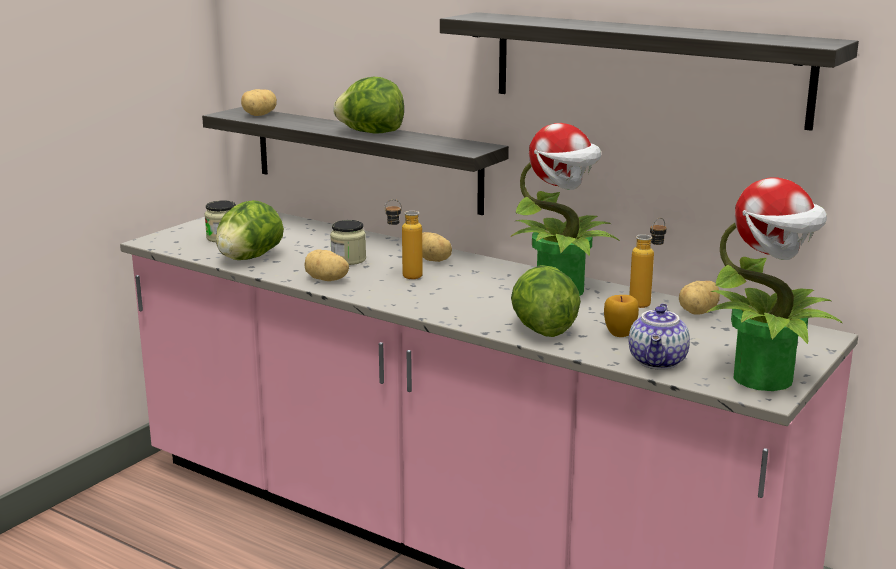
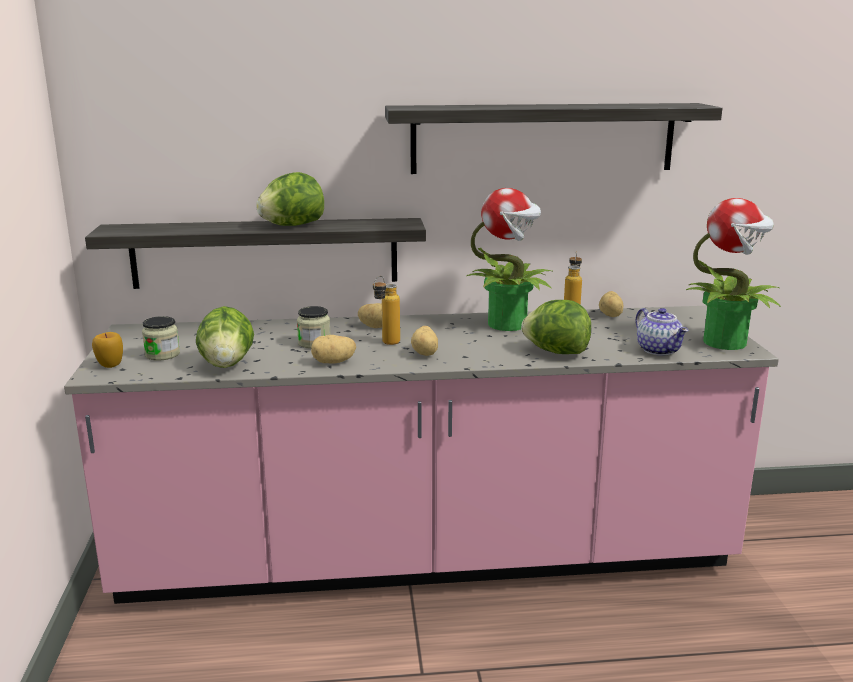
camera: 40 degrees left, 0 degrees up
(260, 115) = (145, 228): potato -> potato (425, 353)
(620, 334) = (602, 340): apple -> apple (110, 365)

